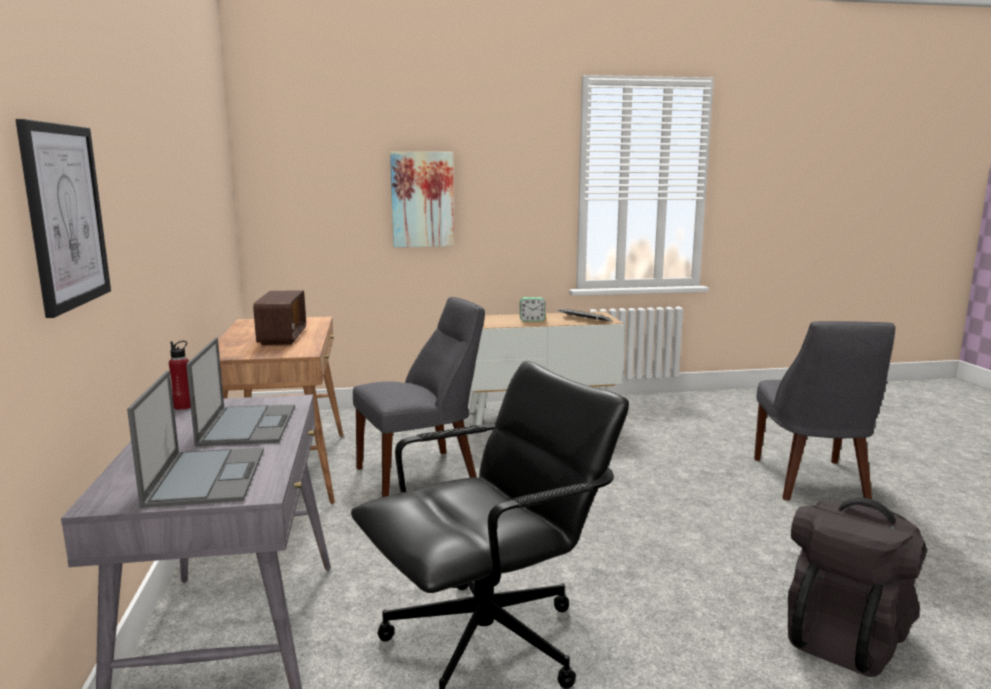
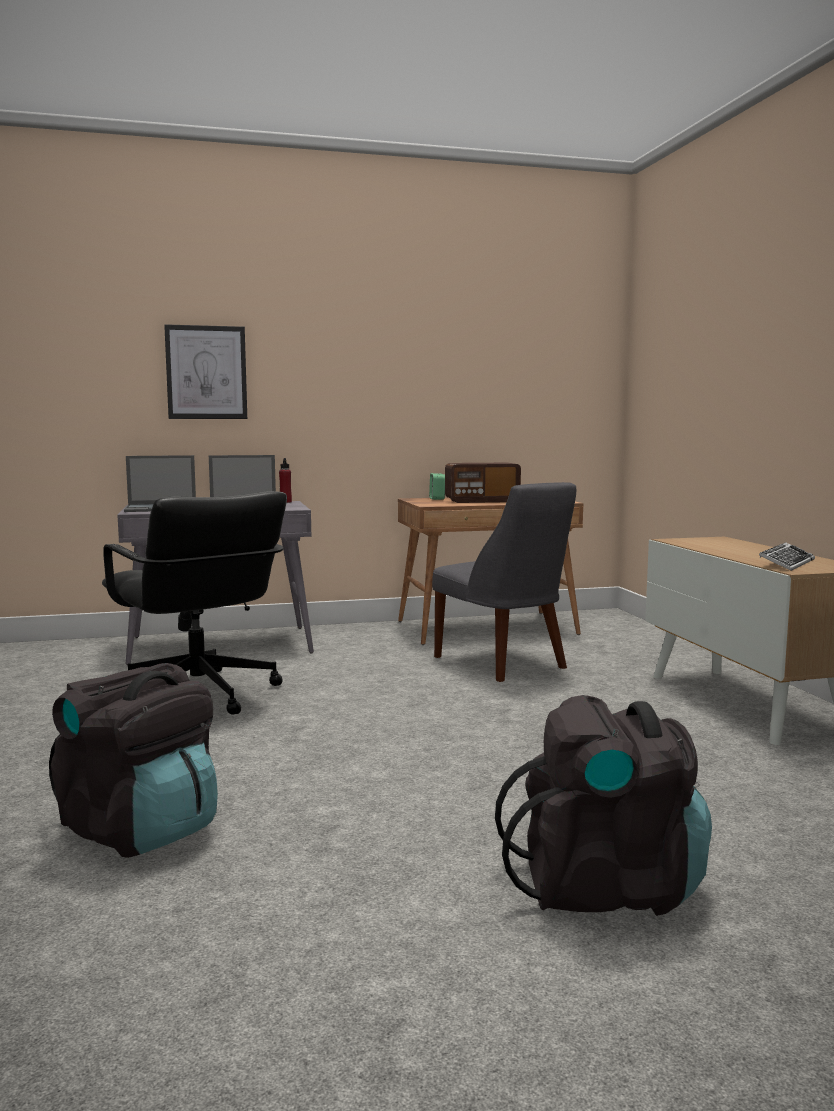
camera: 85 degrees right, 5 degrees down
(422, 199) = (737, 381): picture -> none
(532, 320) = (737, 550): alarm clock -> alarm clock (437, 498)
(812, 482) = (606, 886): grey chair -> black backpack

